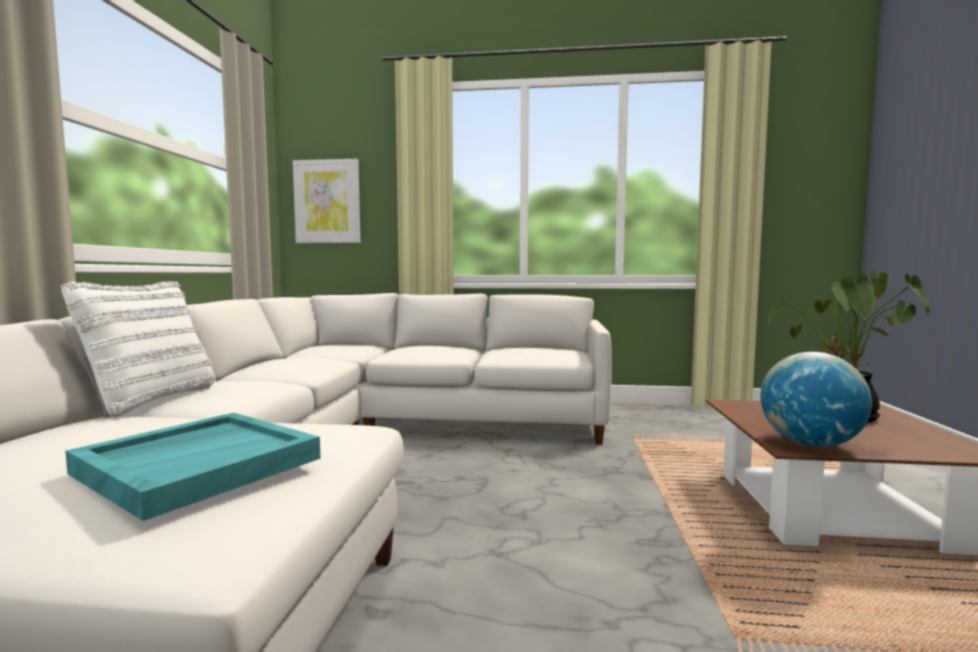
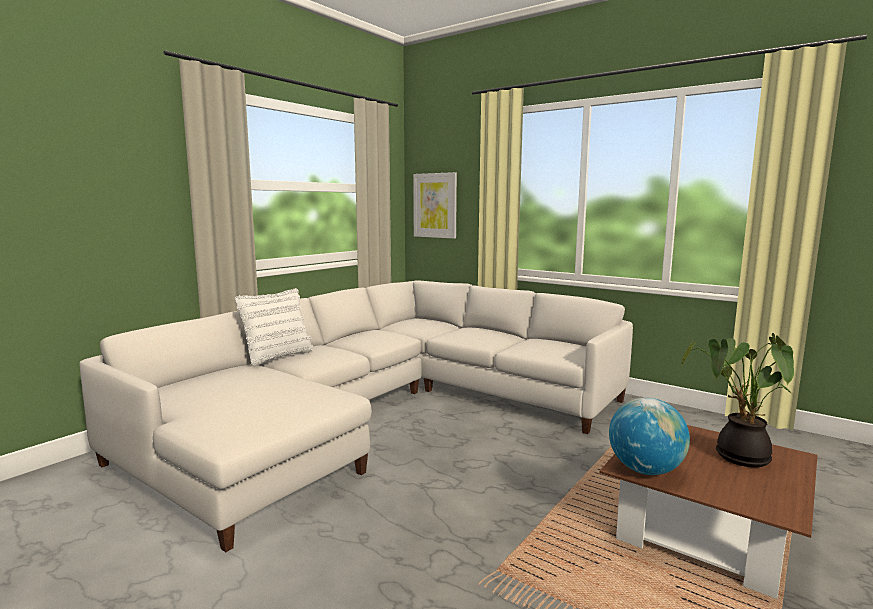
camera: 30 degrees right, 5 degrees up
(200, 465) = (254, 403): turquoise tray -> none

